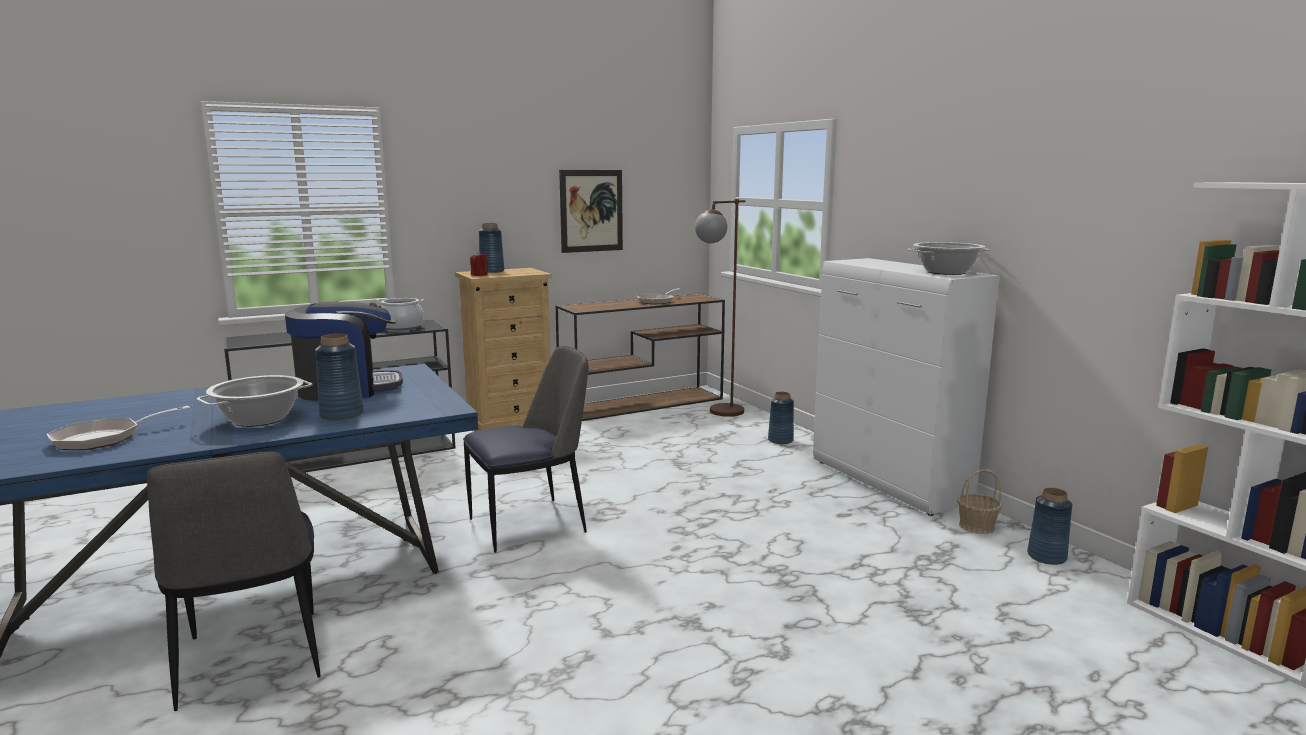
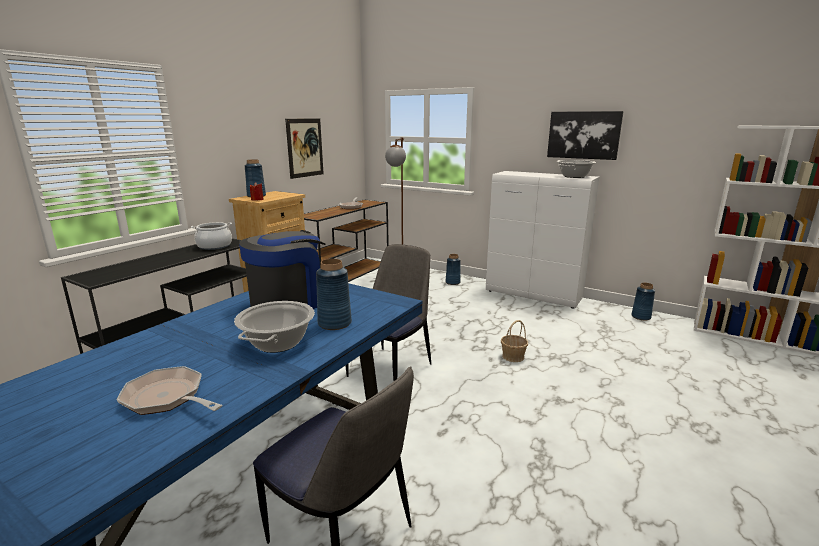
camera: 30 degrees left, 5 degrees up
(104, 438) = (168, 398): frying pan -> frying pan turned 105 degrees clockwise
(976, 526) = (597, 309): basket -> basket (513, 356)
(980, 199) = (583, 135): none -> picture

